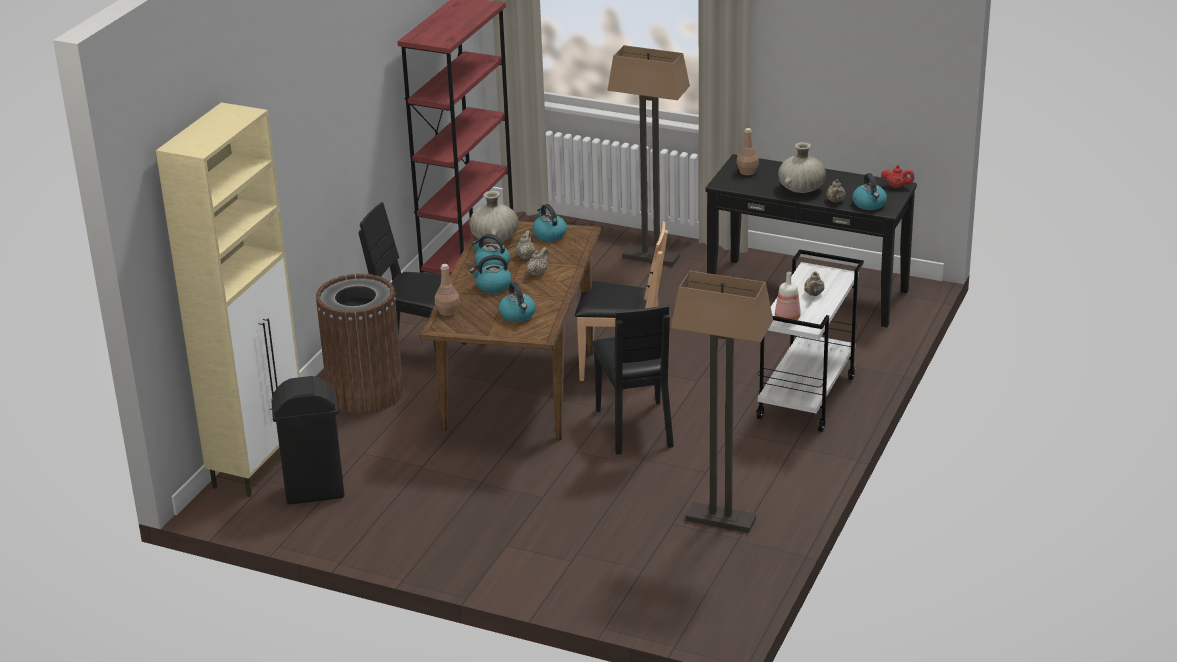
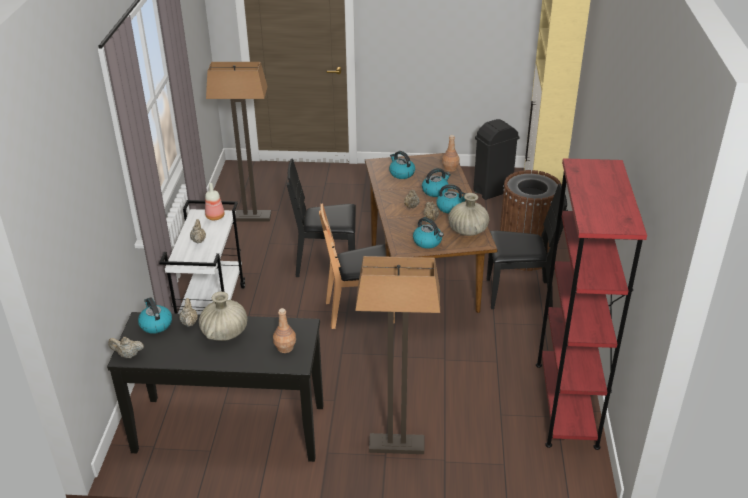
camera: 160 degrees right, 5 degrees up
(635, 427) = (327, 264): black chair -> black chair turned 60 degrees counterclockwise
(897, 186) = (128, 355): red teapot -> beige teapot

